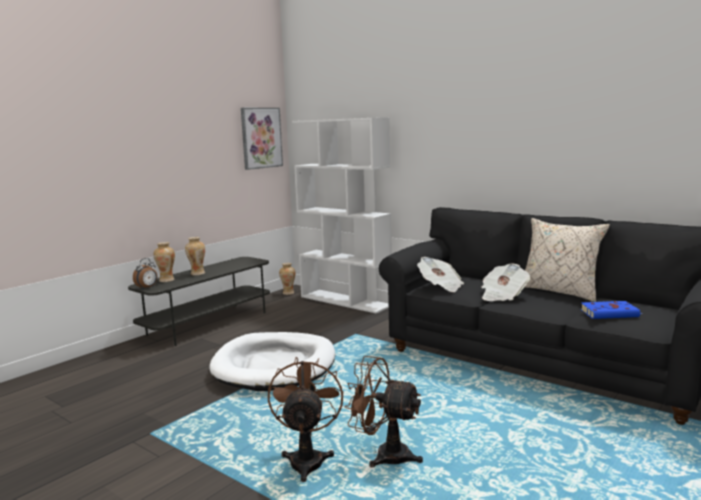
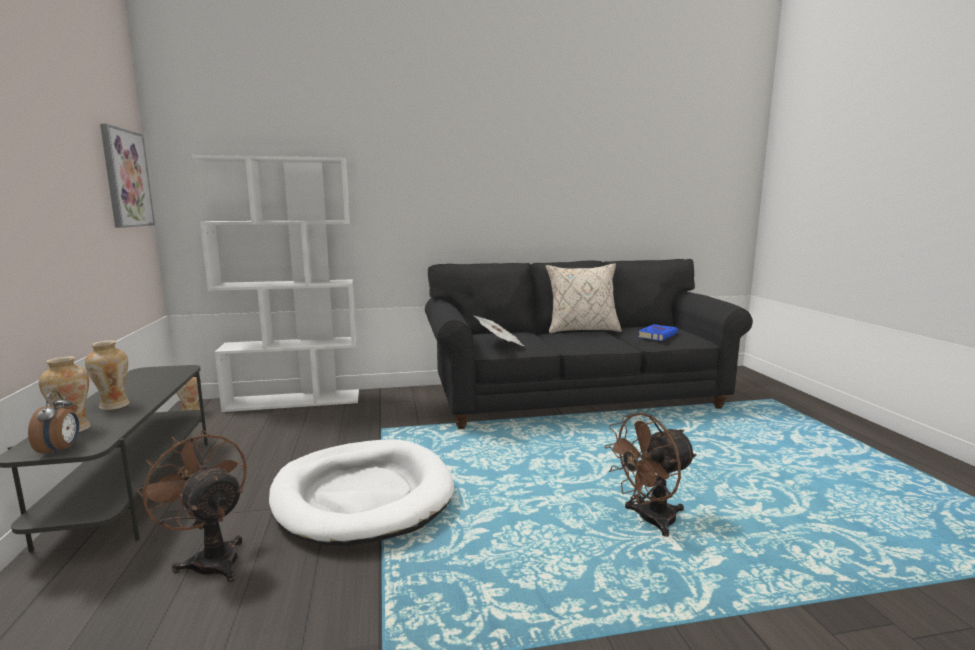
camera: 50 degrees left, 0 degrees up
(307, 459) = (610, 565): brown fan -> brown fan (211, 558)
(502, 296) = (559, 341): newspaper -> none

